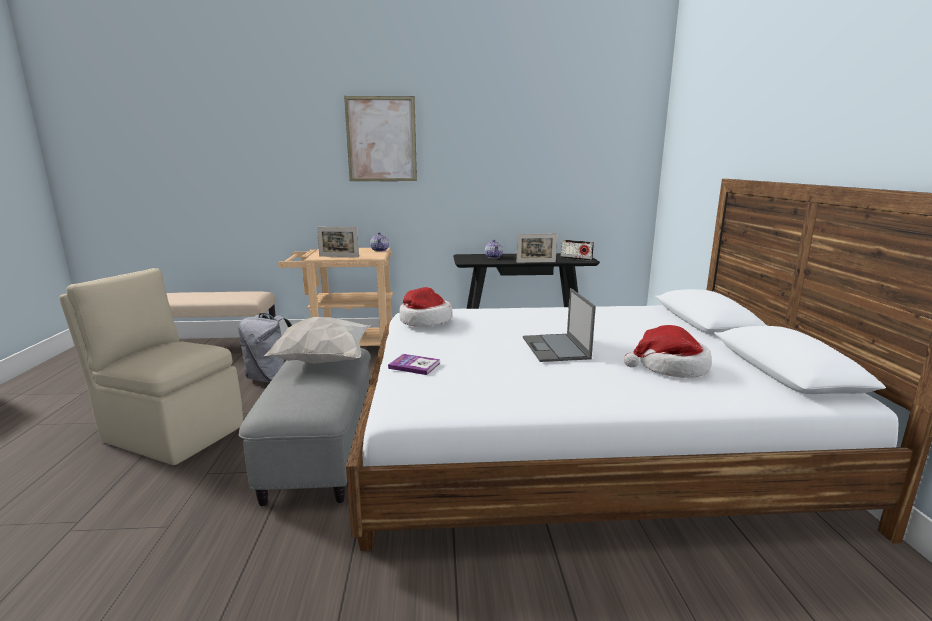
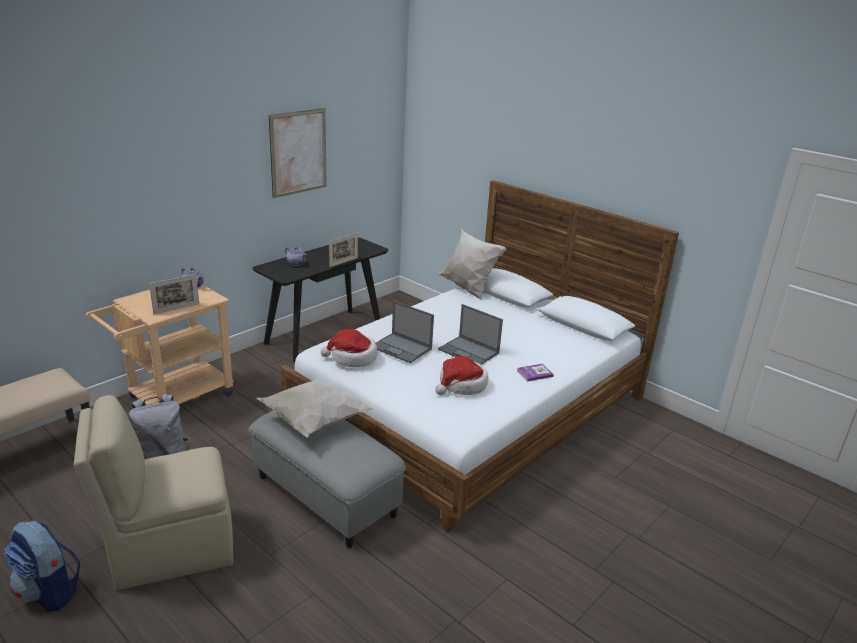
camera: 45 degrees left, 10 degrees up
(82, 423) = (49, 592): none -> backpack
(381, 139) = (170, 162): picture -> picture (298, 152)
(414, 365) = (417, 400): book -> book (534, 373)
(484, 326) = (402, 348): none -> laptop
(576, 258) = (365, 248): radio -> none
(656, 307) = (467, 289): none -> white pillow
(670, 367) = (539, 344): hat -> hat (462, 385)

